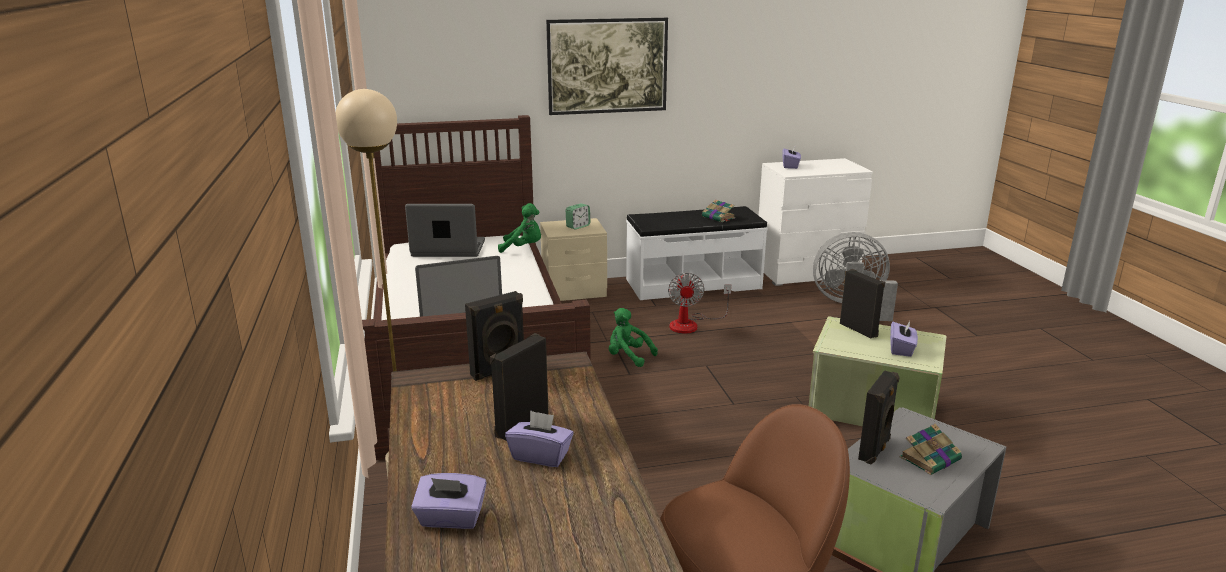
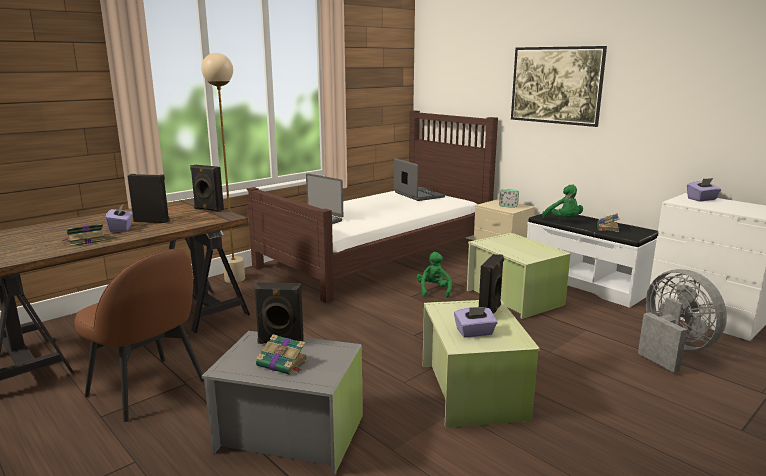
camera: 60 degrees right, 5 degrees down
(451, 518) = (61, 226): purple tissue box -> none
(523, 248) = (449, 205): green plush toy -> green plush toy (564, 220)
(586, 495) = (85, 240): none -> book
(691, 324) = (514, 297): fan -> green storage box

